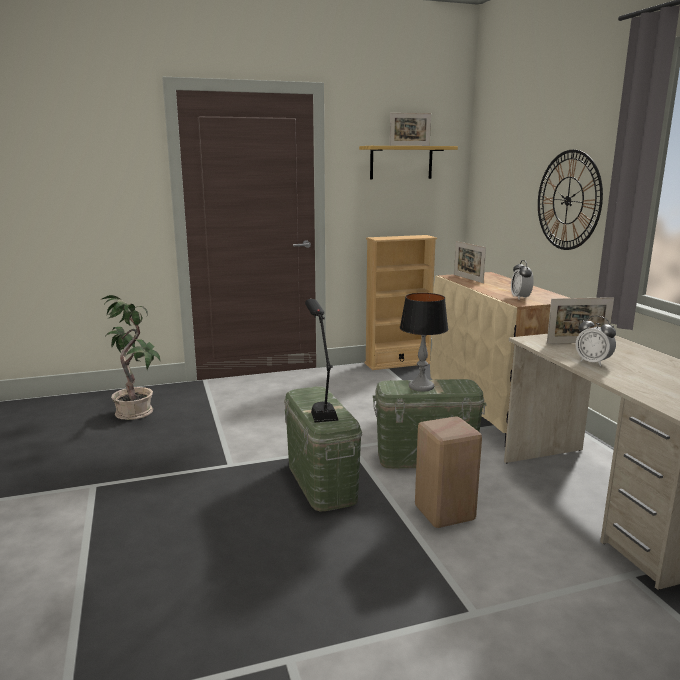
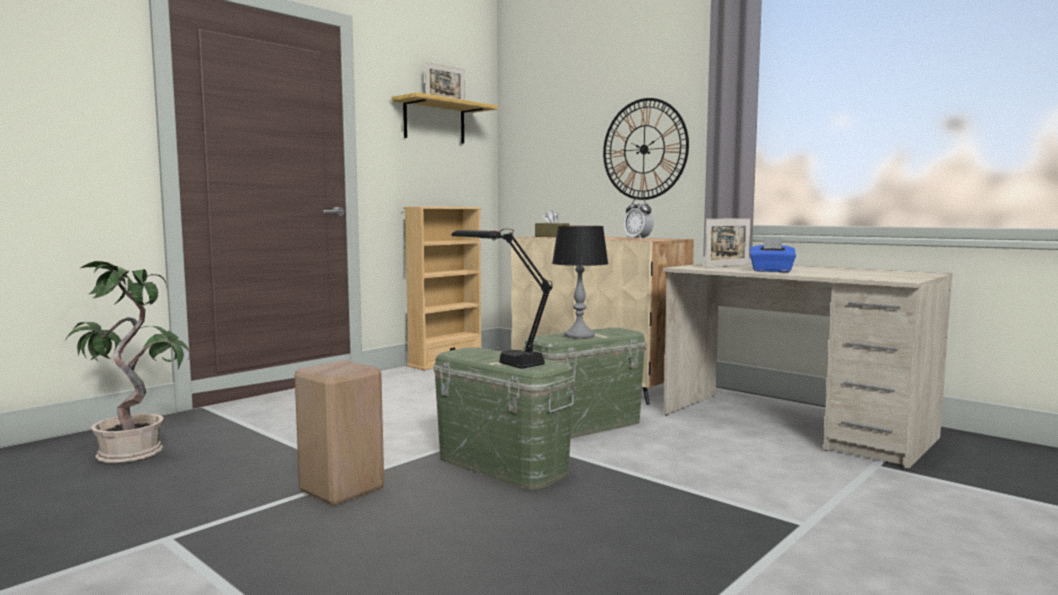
camera: 30 degrees left, 10 degrees down
(442, 512) = (664, 461): beige stool -> beige stool (339, 490)
(468, 278) = (552, 236): picture frame -> brown tissue box
(593, 362) = (771, 271): alarm clock -> blue tissue box

